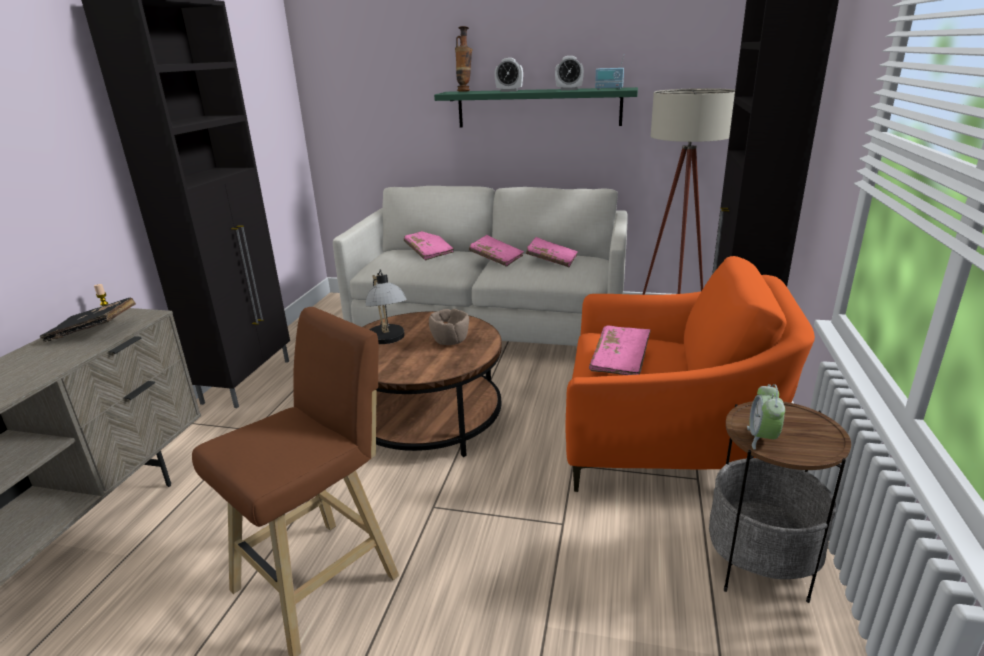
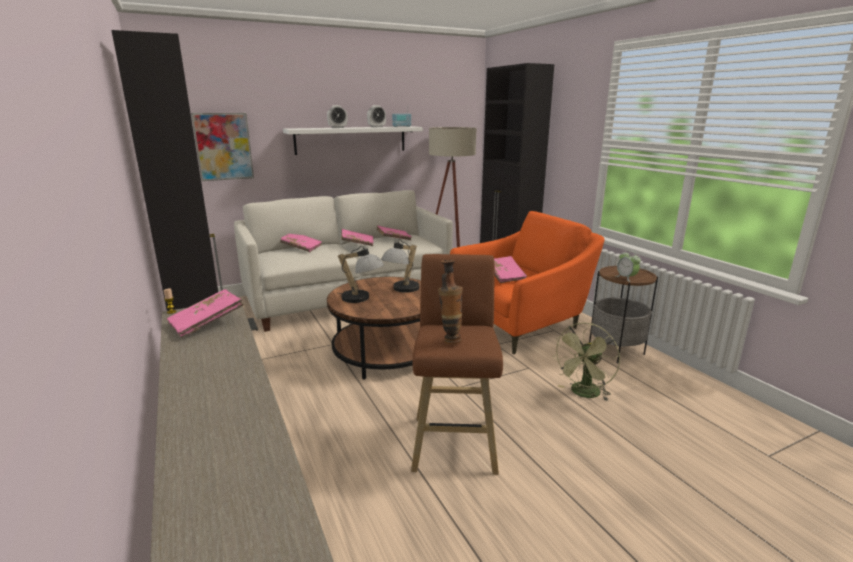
camera: 40 degrees left, 5 degrees down
(94, 331) = (207, 323): black book -> pink book
(377, 114) = (223, 146): none -> picture
(451, 341) = (402, 290): brown bowl -> table lamp
(465, 91) = (301, 128): vase -> vase (450, 340)
(538, 108) = (351, 140): green shelf -> white shelf
(579, 613) = (583, 394): none -> green fan

